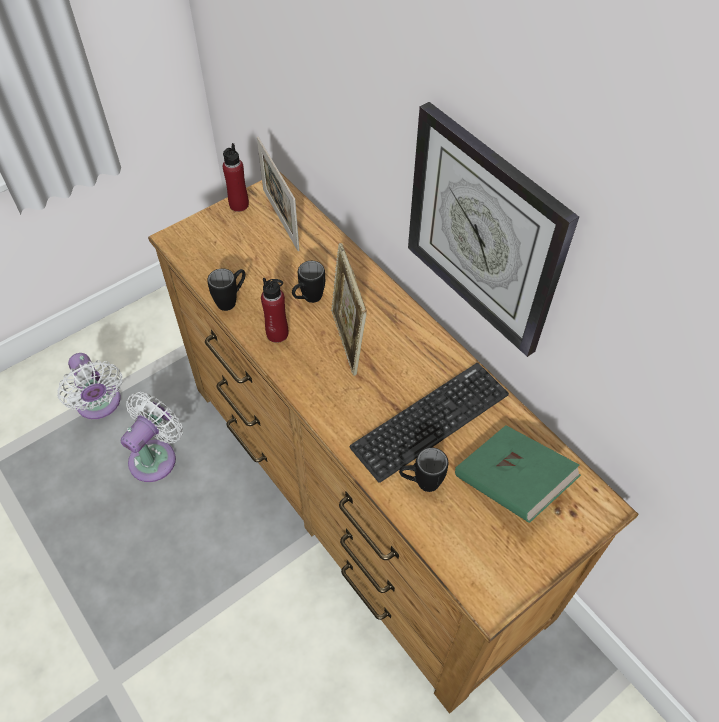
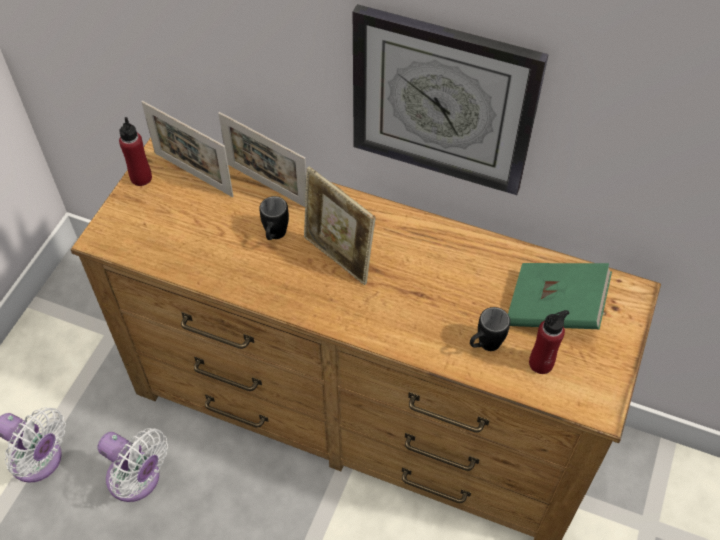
camera: 30 degrees left, 0 degrees up
(156, 456) = (138, 480): white fan -> white fan turned 120 degrees clockwise
(231, 300) = (202, 271): black mug -> none
(277, 333) = (269, 281): red bottle -> red bottle (541, 363)
(332, 254) = (267, 185): none -> picture frame
(430, 421) = (456, 291): keyboard -> none

